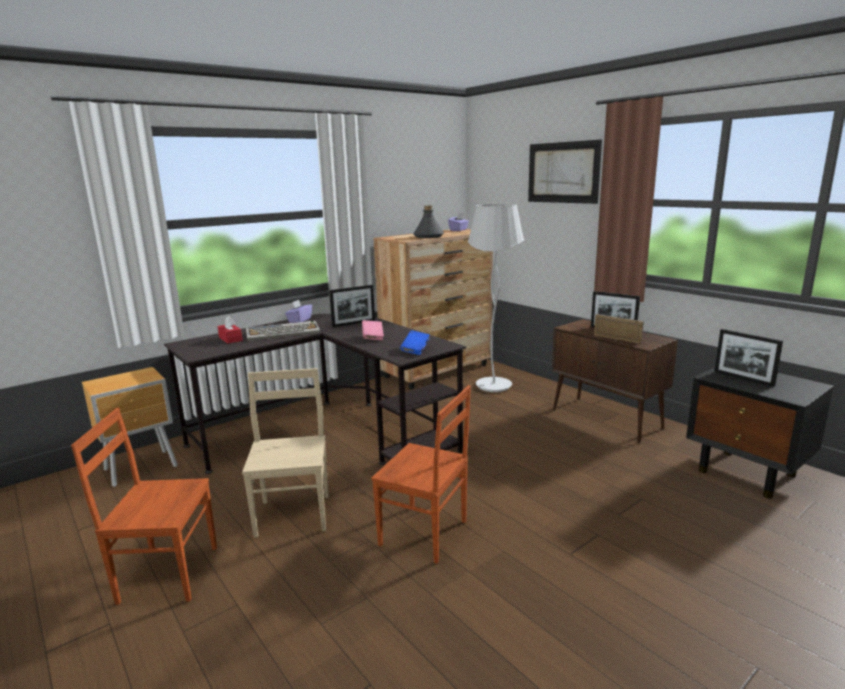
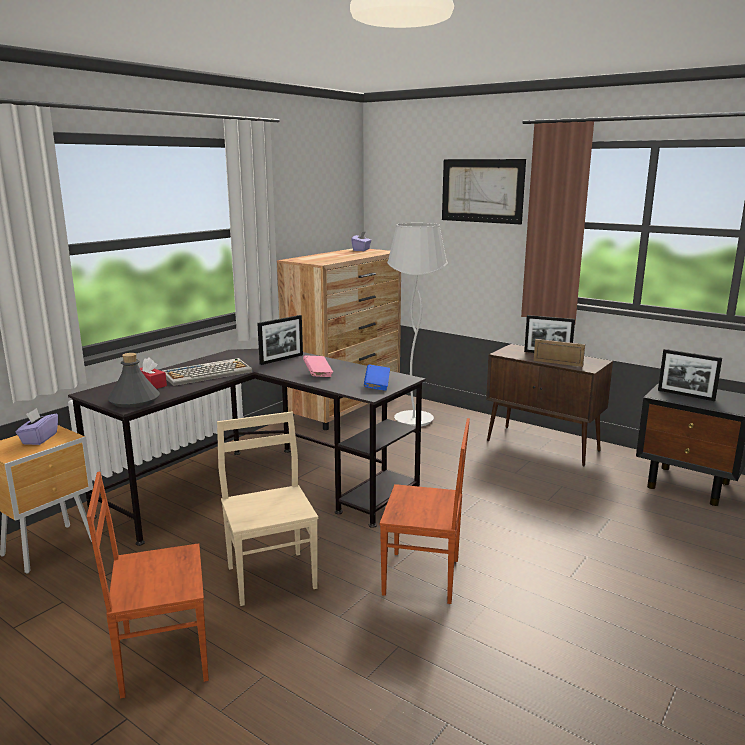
camera: 15 degrees left, 0 degrees up
(299, 320) = (214, 359): purple tissue box -> purple tissue box (39, 439)
(428, 236) = (339, 258): grey bottle -> grey bottle (134, 401)

